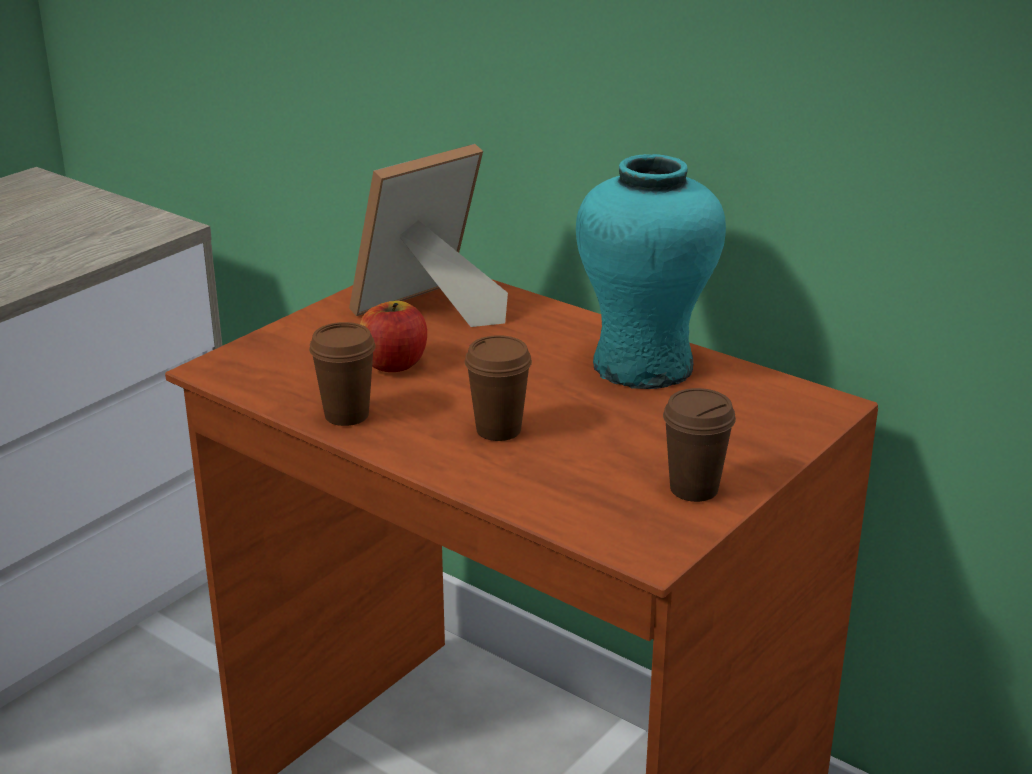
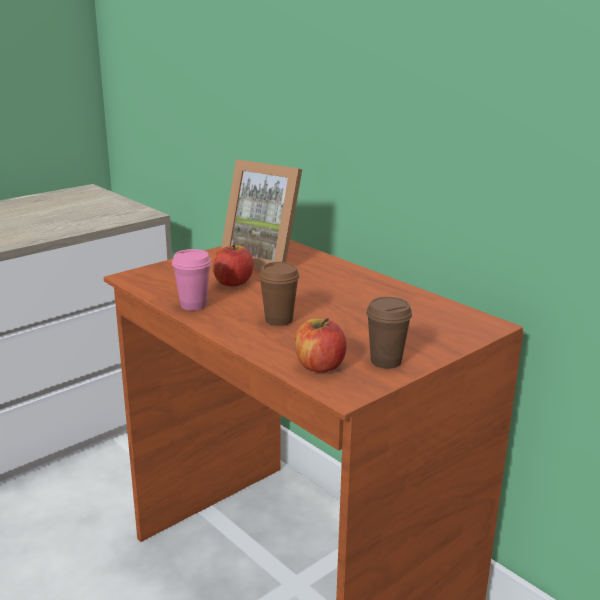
camera: 10 degrees right, 5 degrees down
(346, 415) = (193, 305): brown cup -> pink cup
(428, 312) = (265, 259): picture frame -> picture frame turned 120 degrees counterclockwise
(595, 508) = (319, 366): none -> apple
(642, 365) = (380, 295): turquoise vase -> none

